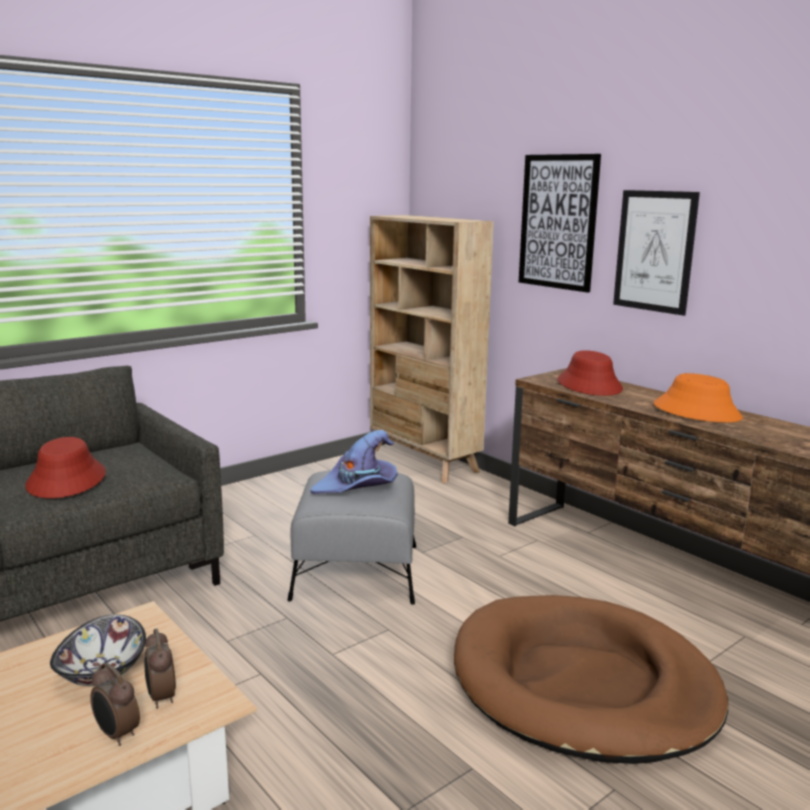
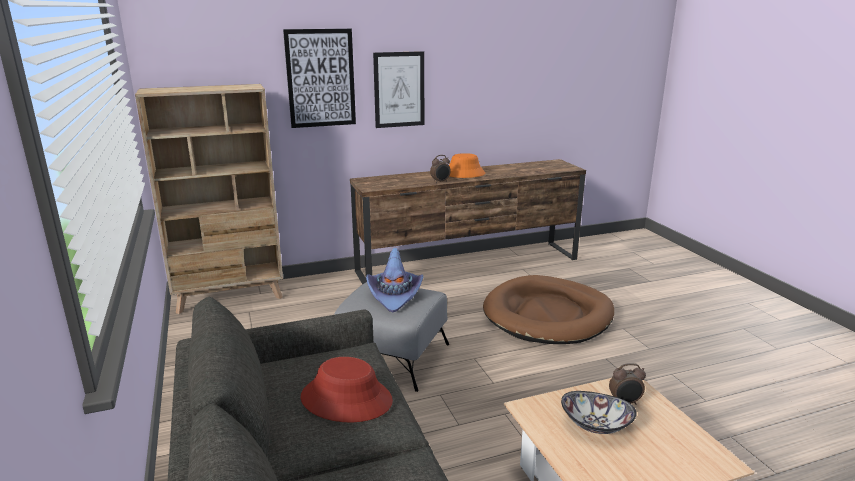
camera: 70 degrees left, 5 degrees up
(116, 735) = (661, 419): alarm clock -> alarm clock (440, 182)
(589, 385) = (395, 181): red hat -> none

